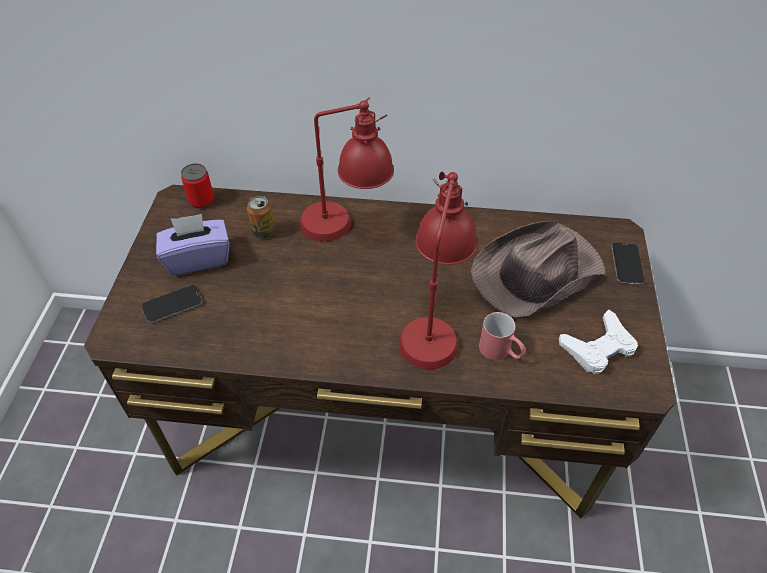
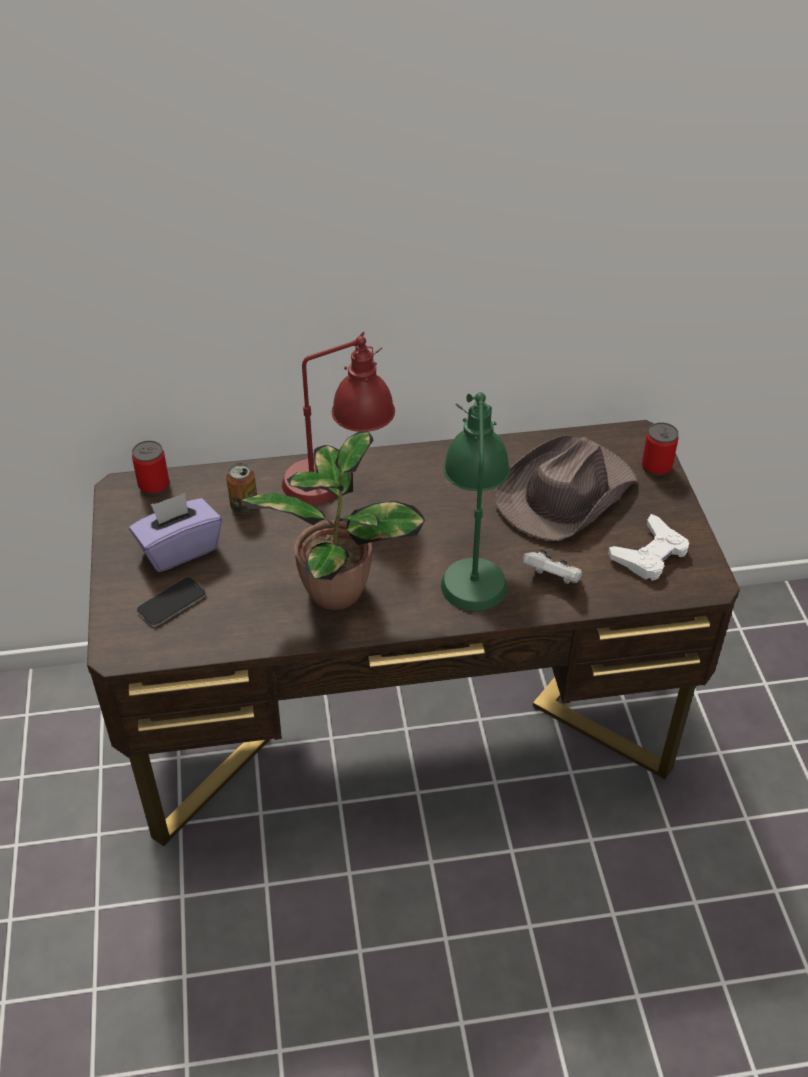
camera: 15 degrees left, 5 degrees down
(311, 320) = (337, 587): none -> potted plant
(433, 323) = (471, 564): red table lamp -> green table lamp
(501, 352) = (552, 579): red mug -> white game controller
(627, 264) = (656, 467): phone -> can

